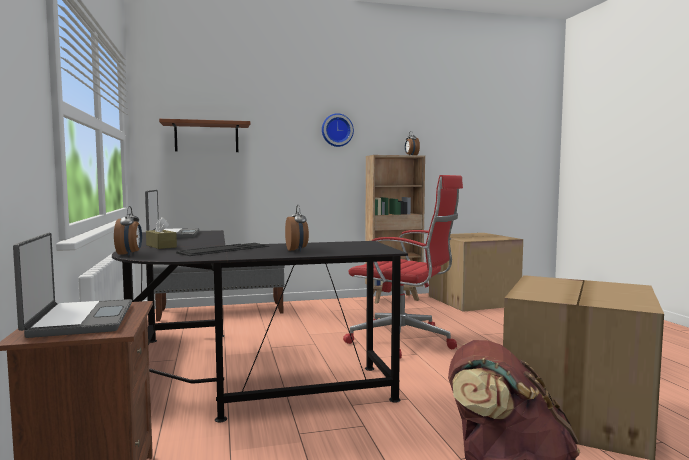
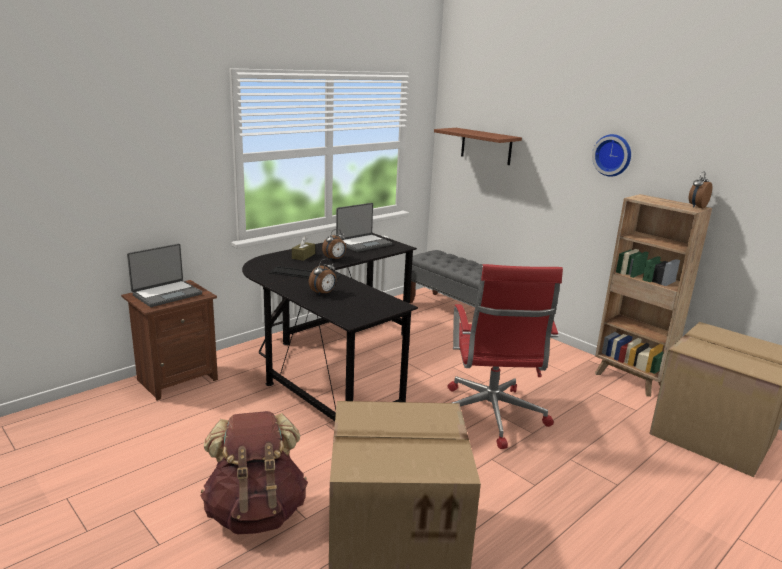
camera: 60 degrees right, 15 degrees up
(129, 254) = (263, 259): alarm clock -> alarm clock (335, 259)

